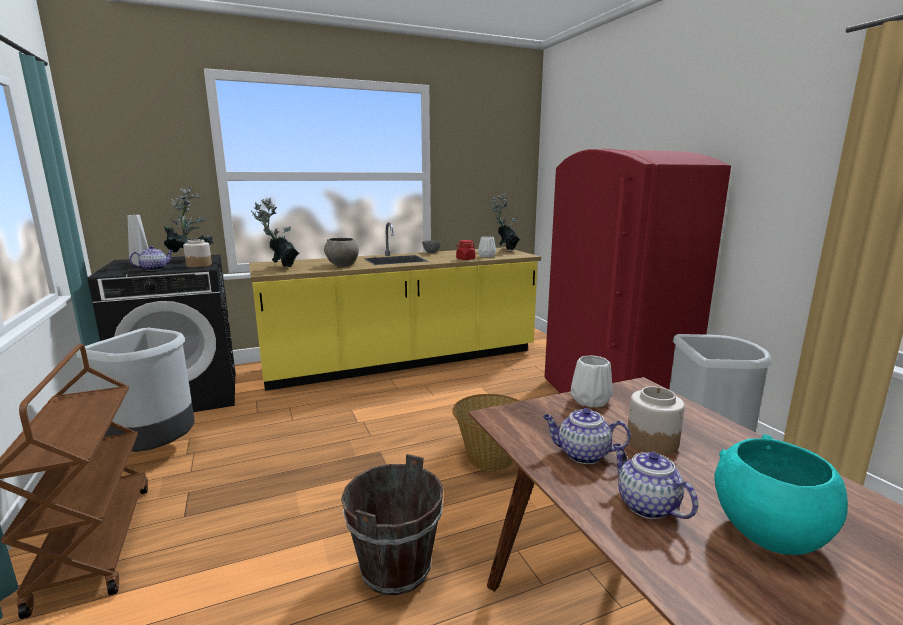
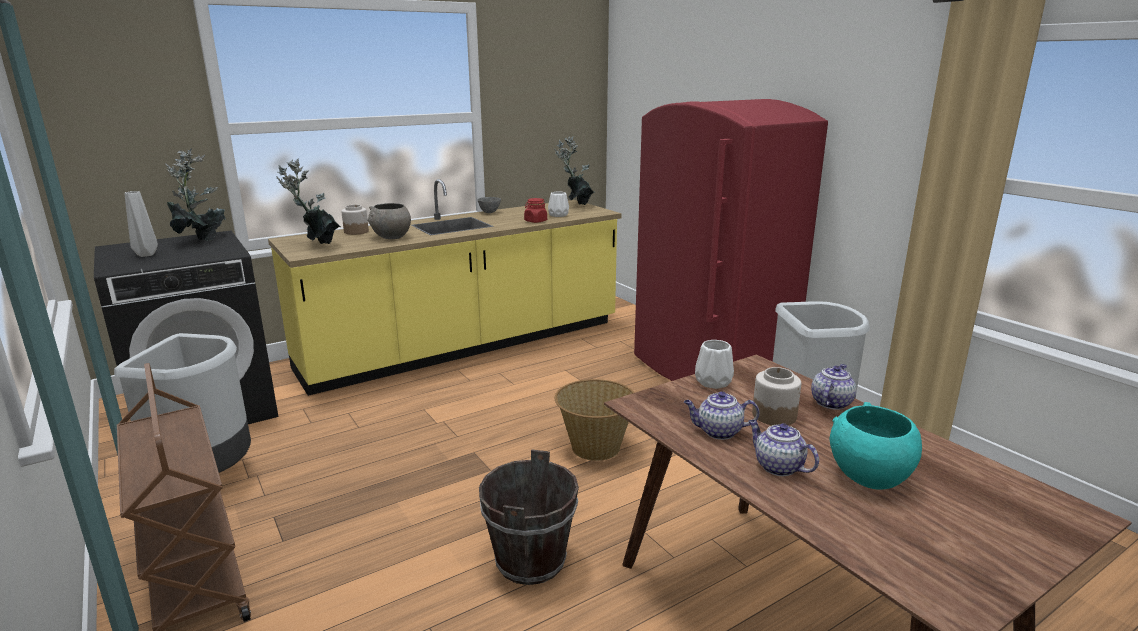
camera: 10 degrees left, 5 degrees up
(155, 269) = (170, 259): teapot -> teapot (831, 402)
(199, 265) = (222, 250): jar -> jar (356, 231)

